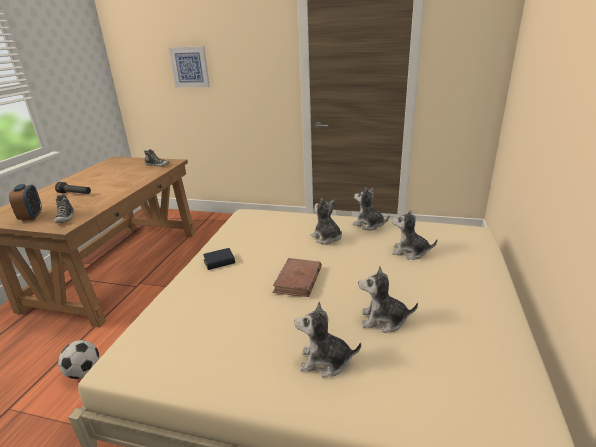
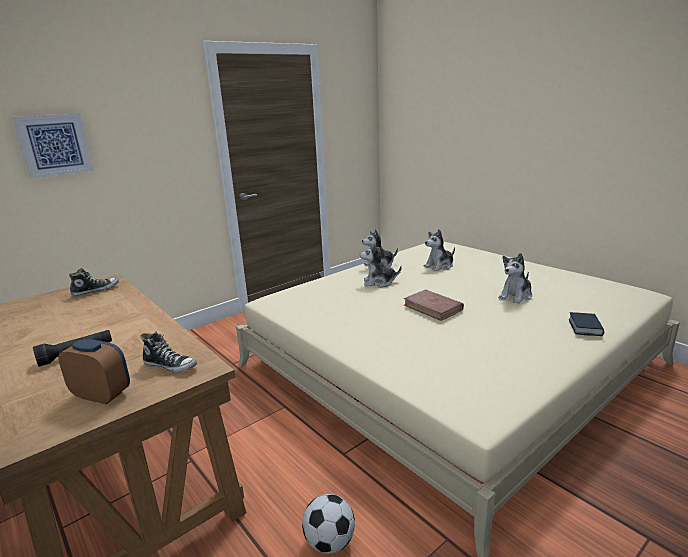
camera: 55 degrees left, 5 degrees down
(219, 262) = (351, 333): book -> book (585, 327)
(325, 361) = (544, 326): plush toy -> none

